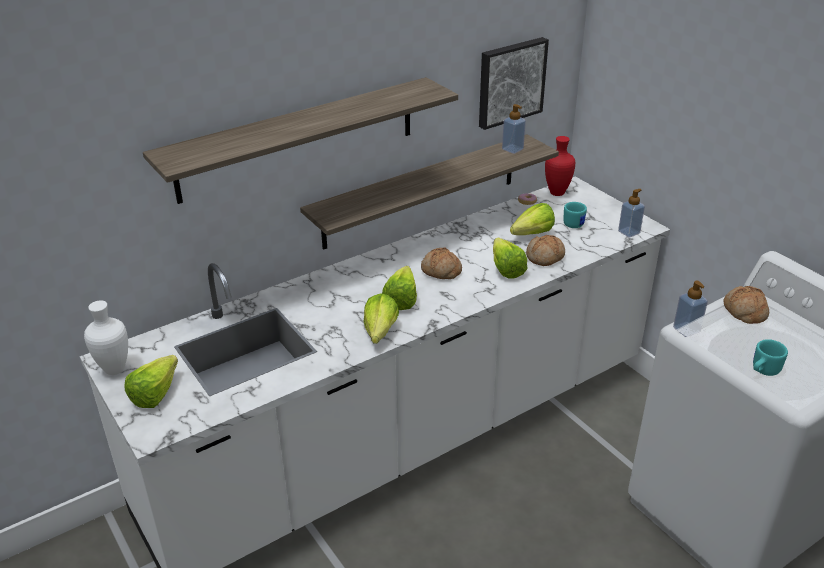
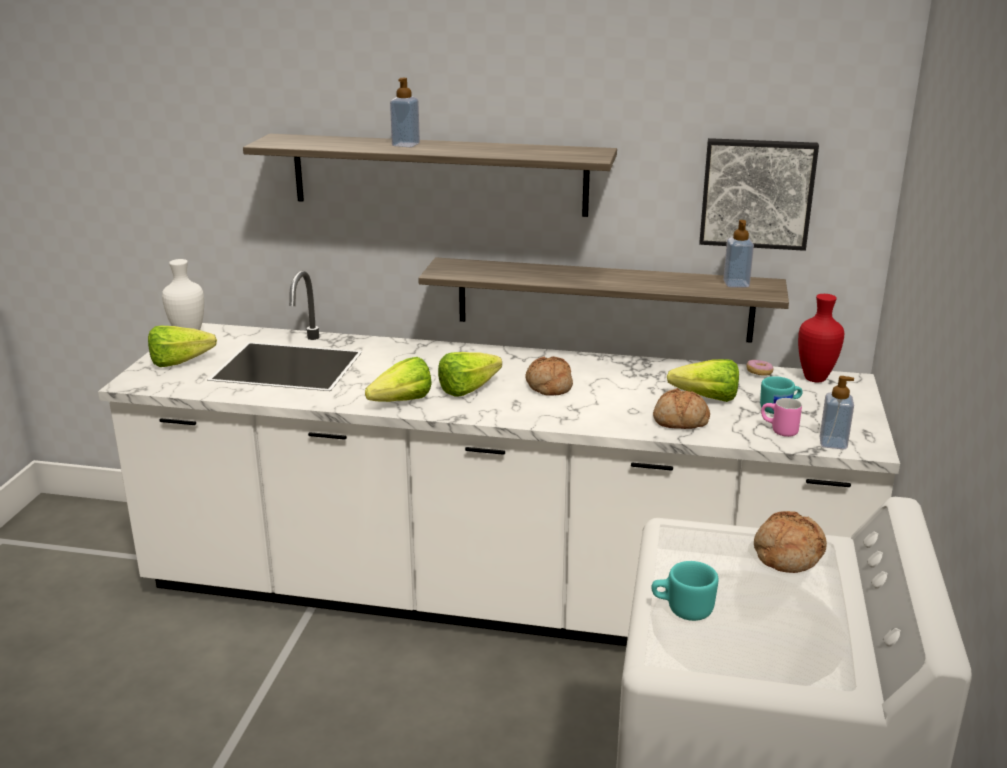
camera: 45 degrees right, 10 degrees down
(505, 267) = (619, 410): lettuce -> none
(596, 238) = (778, 431): none -> pink mug
(686, 330) = (671, 530): soap dispenser -> soap dispenser (406, 145)

